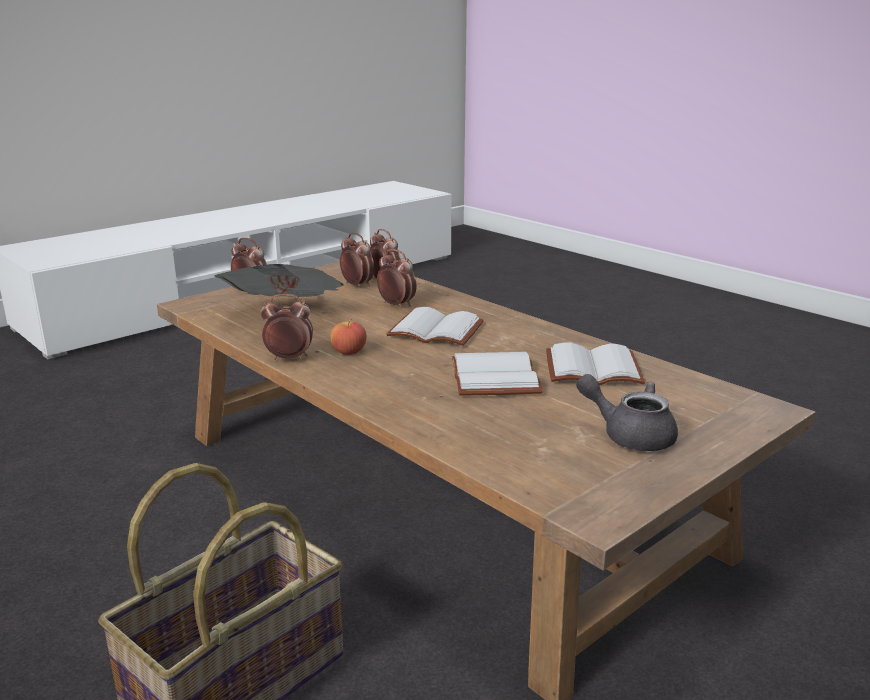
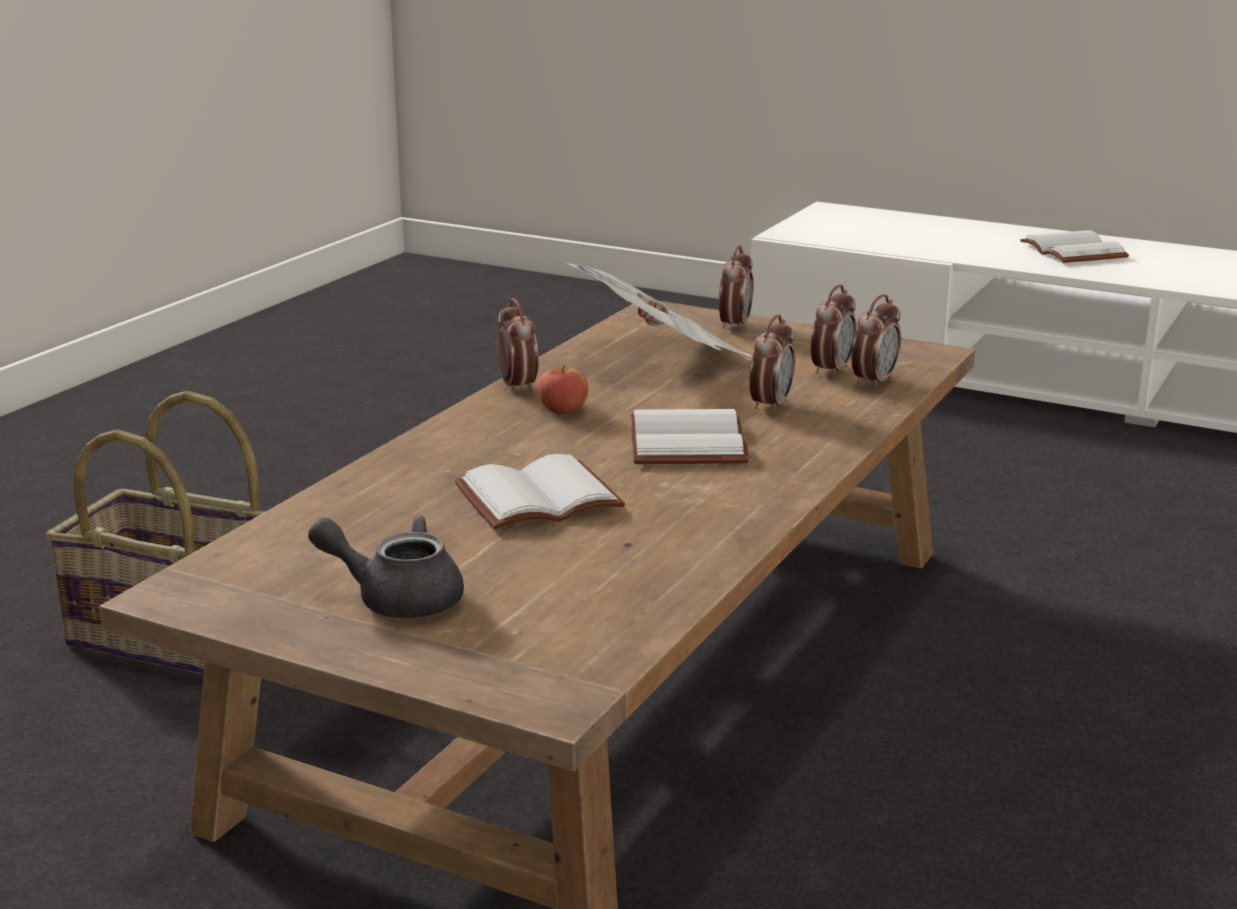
camera: 70 degrees right, 0 degrees up
(591, 370) = (615, 556): white book -> white book (1070, 251)
(629, 435) = (397, 598): grey teapot -> grey teapot turned 90 degrees counterclockwise

